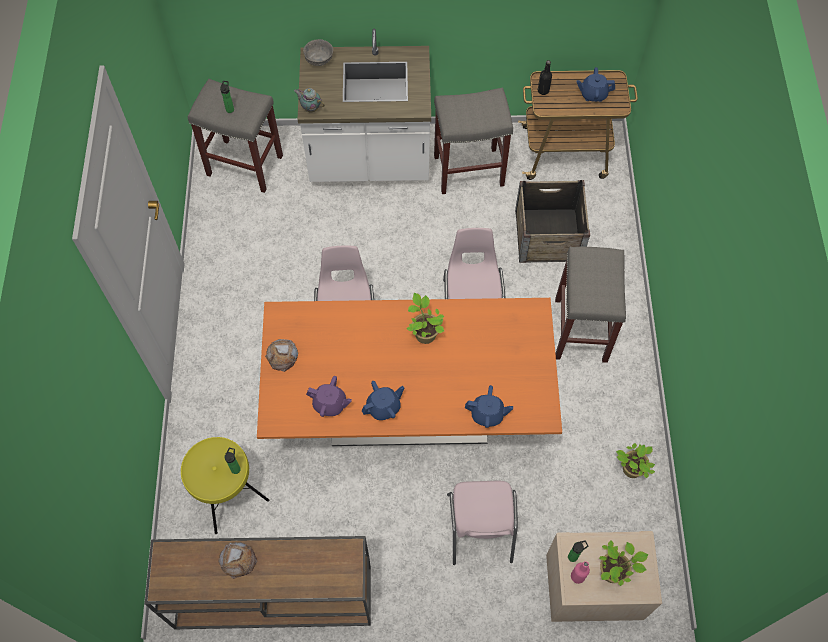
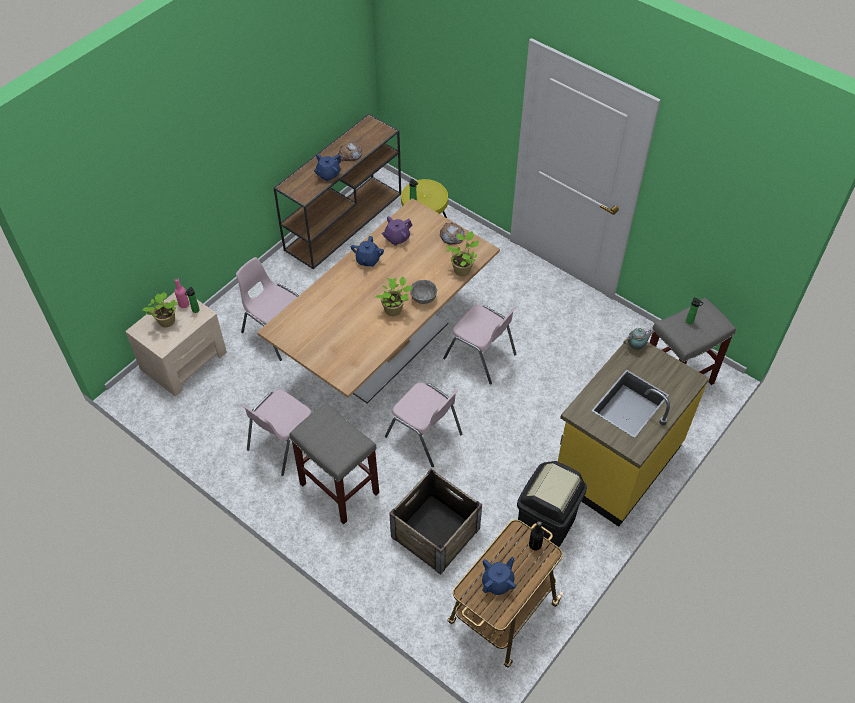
camera: 130 degrees right, 10 degrees down
(319, 60) = (684, 380): grey bowl -> grey bowl (423, 298)
(369, 159) = (616, 463): white counter -> yellow counter
(409, 410) = (385, 348): orange dining table -> beige dining table
(469, 170) = (546, 525): grey stool -> black trash can
(487, 414) = (308, 304): blue teapot -> blue teapot (328, 175)
(585, 409) = (284, 443): none -> pink chair
(630, 469) = (220, 435): potted plant -> potted plant (462, 269)

